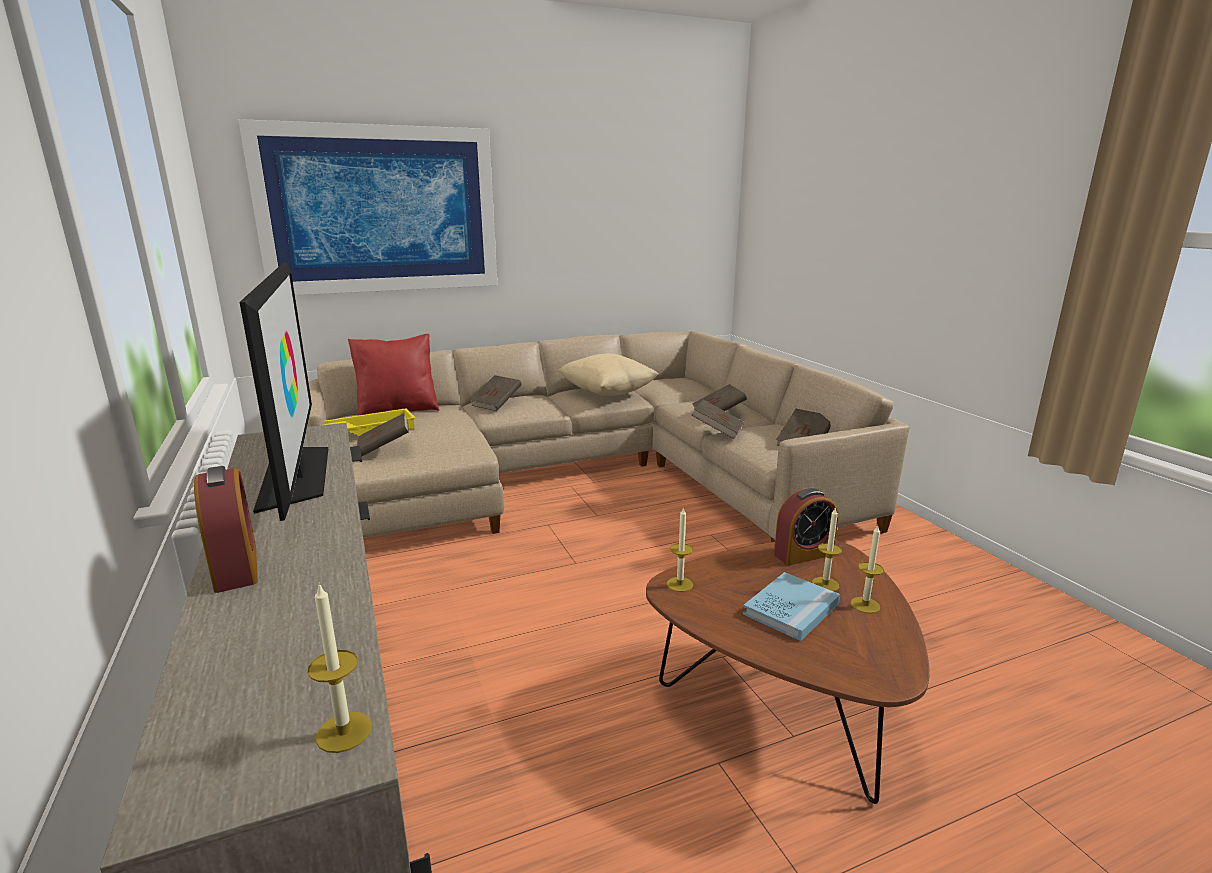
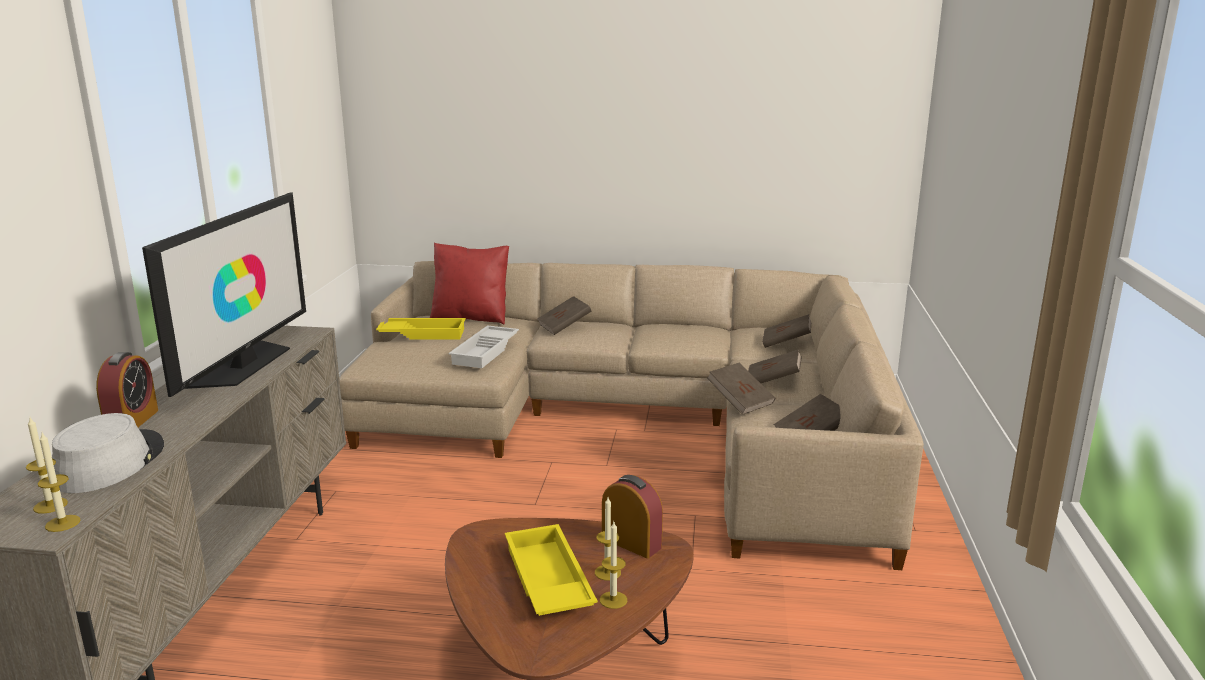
camera: 30 degrees right, 0 degrees up
(285, 626) = (109, 463): none -> grey hat
(380, 210) = (490, 118): picture -> none
(384, 448) = (416, 353): brown book -> brown book (786, 343)
(454, 434) = (486, 352): none -> white tray
(607, 393) = (688, 335): beige pillow -> none
(680, 584) = (488, 533): candle -> candle (50, 505)
(791, 609) = (546, 581): blue book -> yellow tray
(803, 554) = (631, 542): alarm clock -> alarm clock turned 150 degrees counterclockwise

